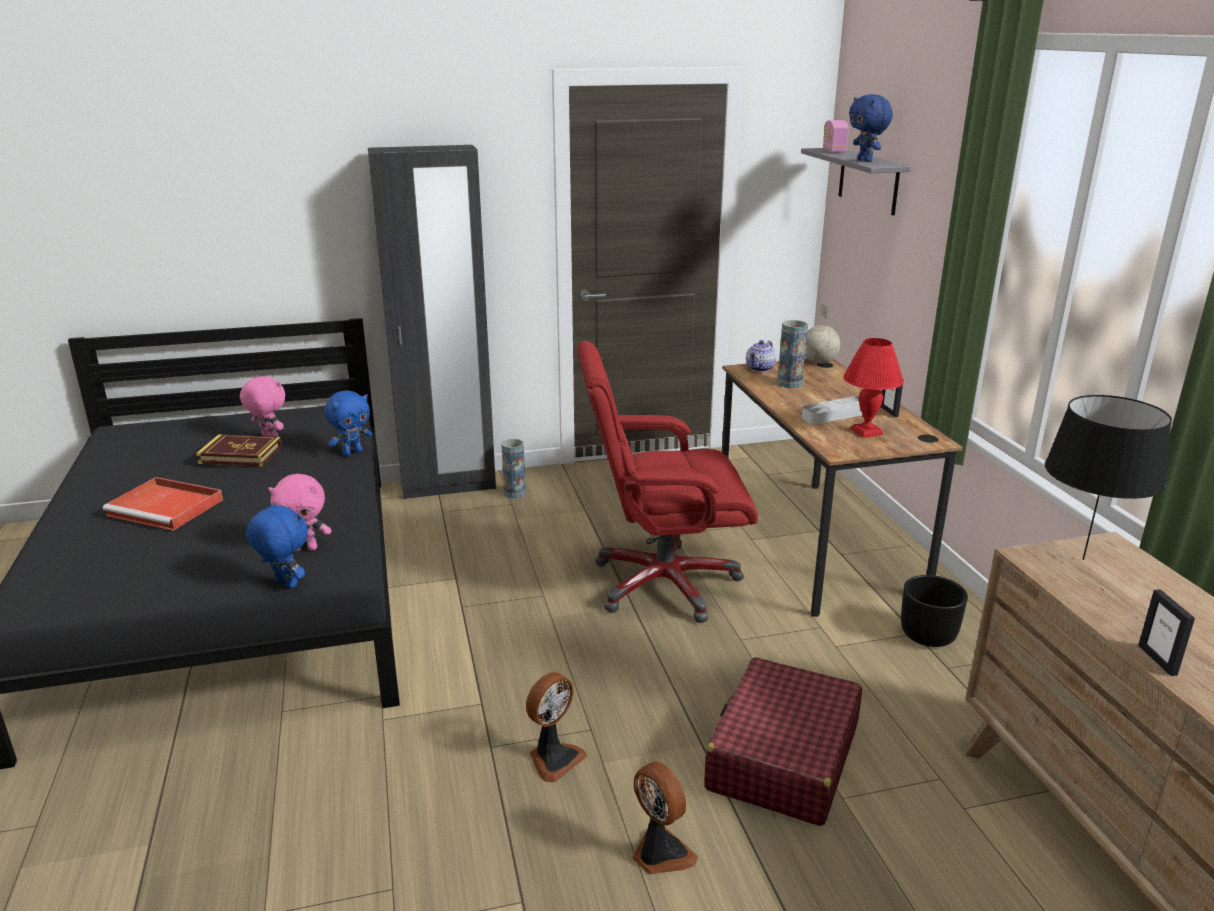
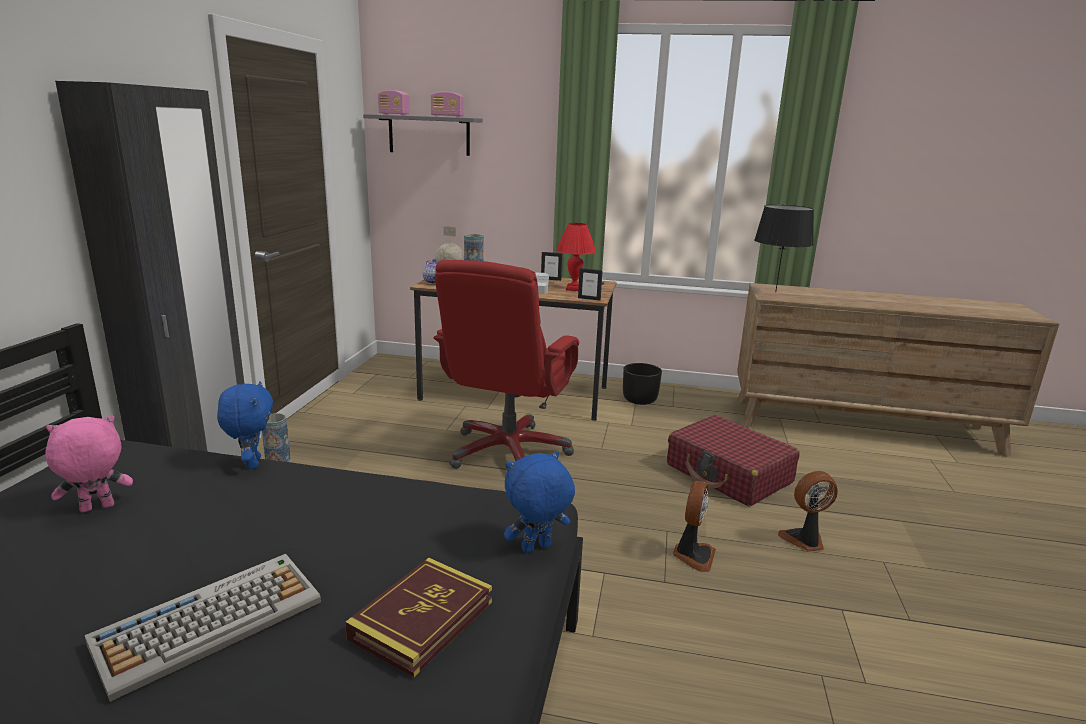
camera: 65 degrees left, 5 degrees down
(167, 507) = (211, 621): red tray -> keyboard
(240, 455) = (128, 535): book -> book (422, 620)
(305, 548) = (463, 525): pink plush toy -> none
(554, 758) = (693, 555): fan -> fan turned 45 degrees clockwise
(865, 161) = (447, 116): blue plush toy -> radio
(1157, 660) = (869, 305): picture frame -> picture frame (589, 299)

